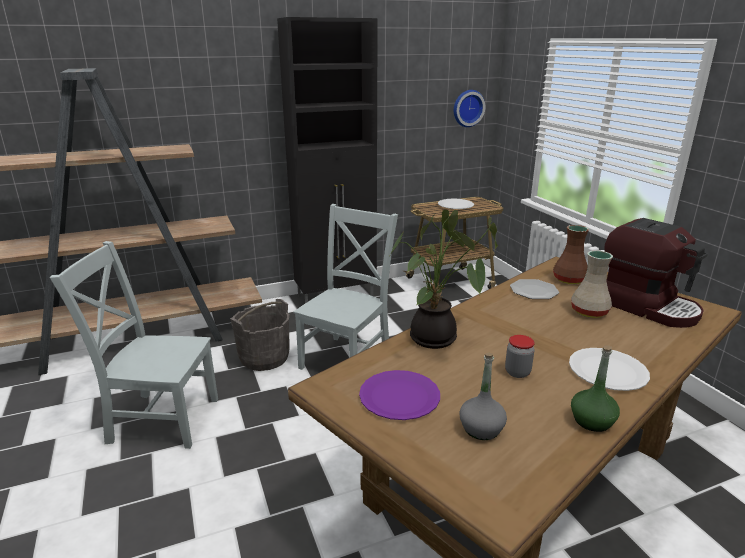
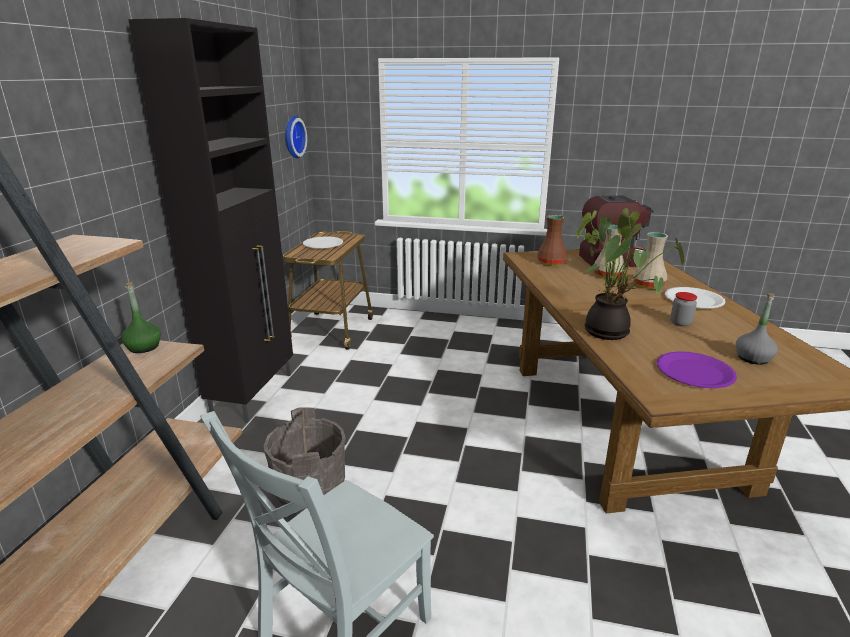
camera: 55 degrees left, 0 degrees up
(347, 358) = (383, 435): grey chair -> none
(534, 290) = (557, 277): plate -> none
(592, 421) = (754, 324): green bottle -> green bottle (144, 347)
(601, 338) = (648, 286): none -> beige vase

